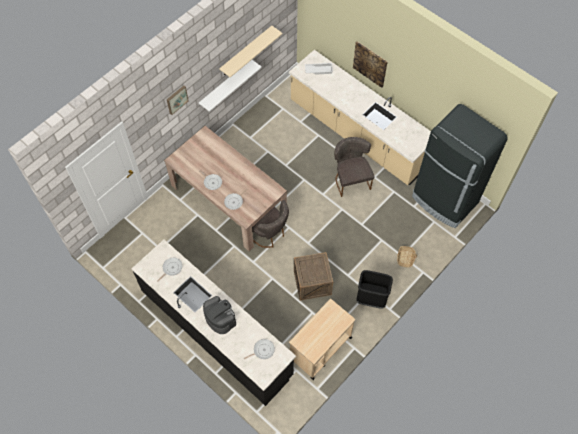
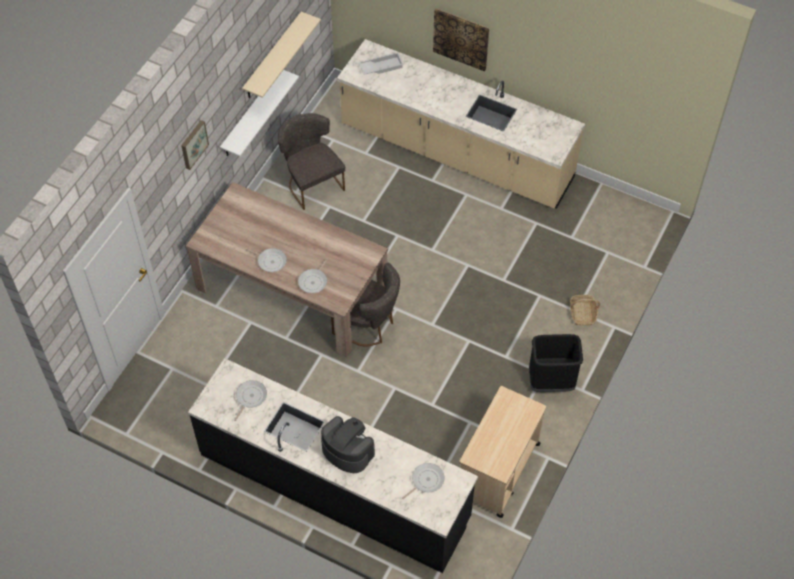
camera: 15 degrees left, 5 degrees down
(312, 283) = (456, 380): crate -> none
(351, 179) = (467, 219): grey chair -> grey chair (312, 183)
(444, 200) = (613, 219): black fridge -> none

